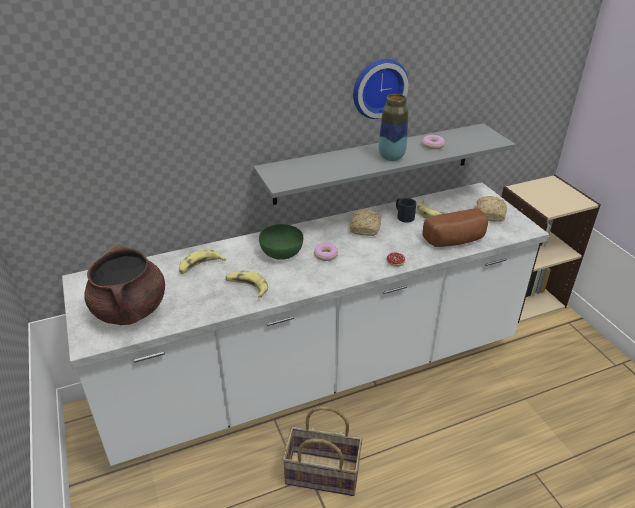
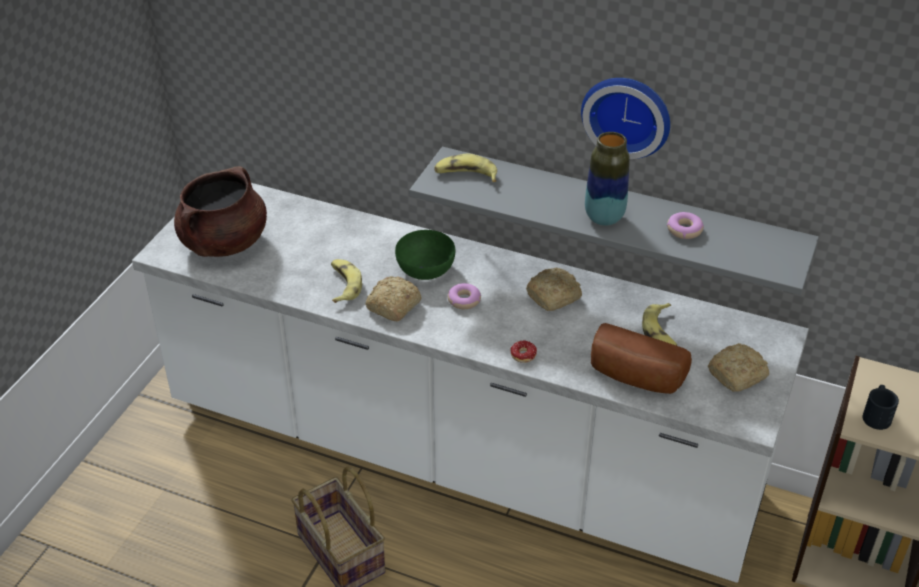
camera: 45 degrees right, 5 degrees up
(200, 266) = (333, 236): banana -> banana (466, 175)
(293, 281) = (392, 307): none -> bread
(403, 216) = (622, 309): black mug -> black mug (876, 414)

